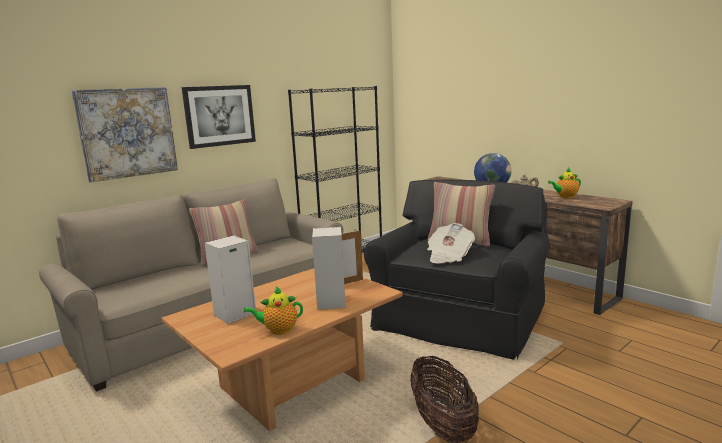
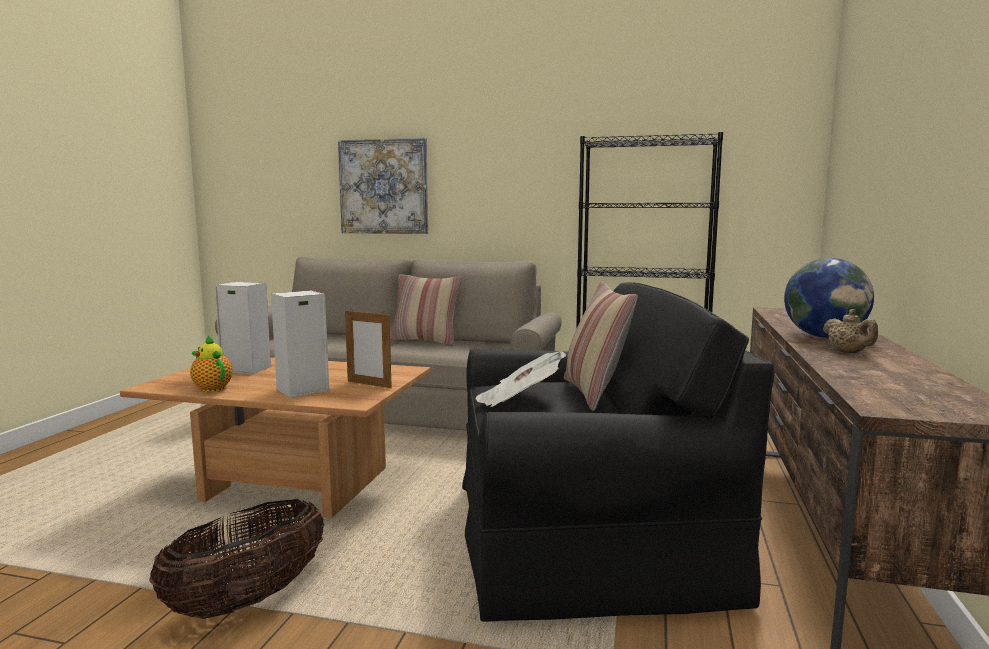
camera: 55 degrees right, 5 degrees down
(219, 115) = (487, 174): picture -> none
(565, 197) = (897, 377): teapot -> none

